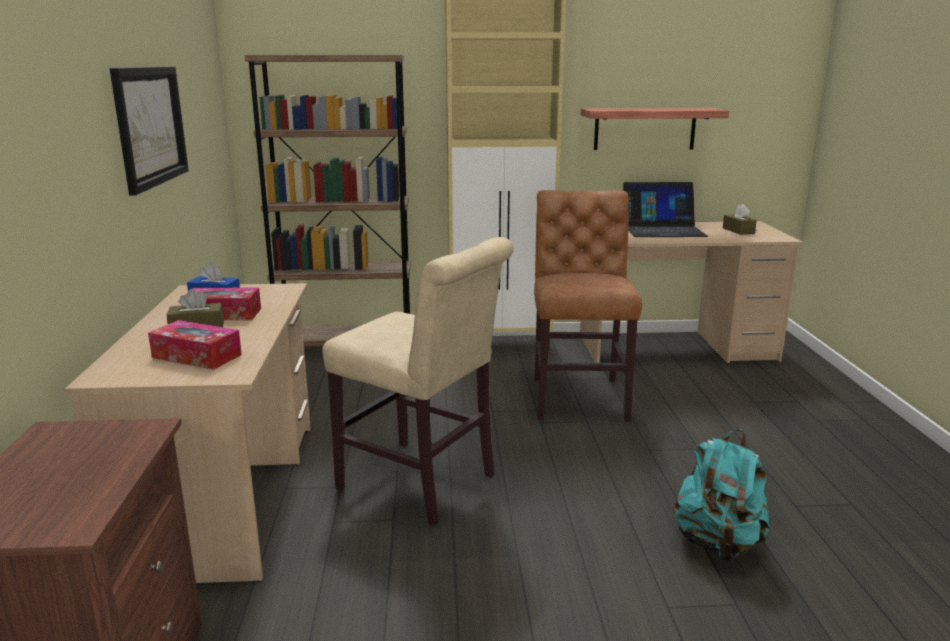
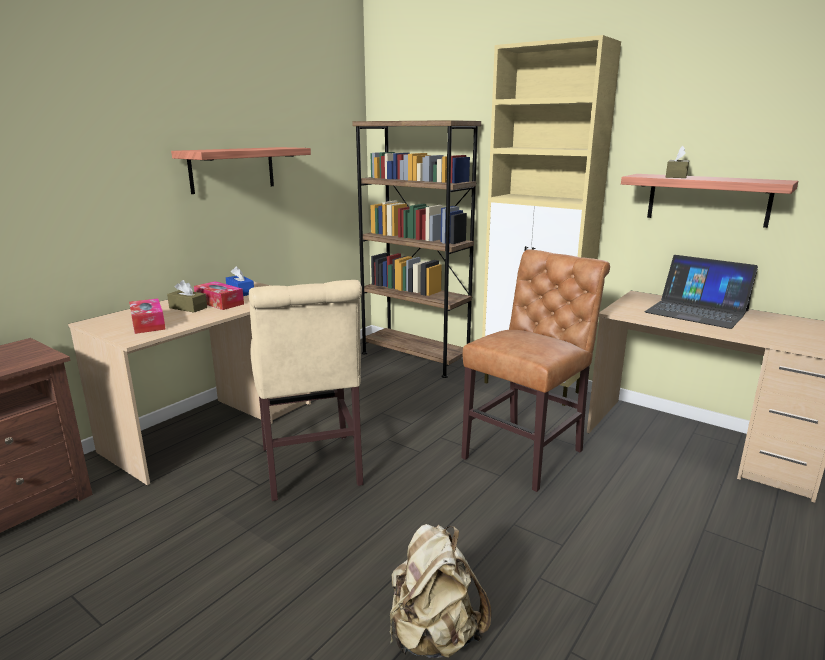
camera: 40 degrees right, 0 degrees up
(150, 126) = (232, 169): picture -> shelf
(718, 544) = (434, 636): turquoise backpack -> beige backpack
(738, 231) = (791, 330): brown tissue box -> brown tissue box (676, 176)

